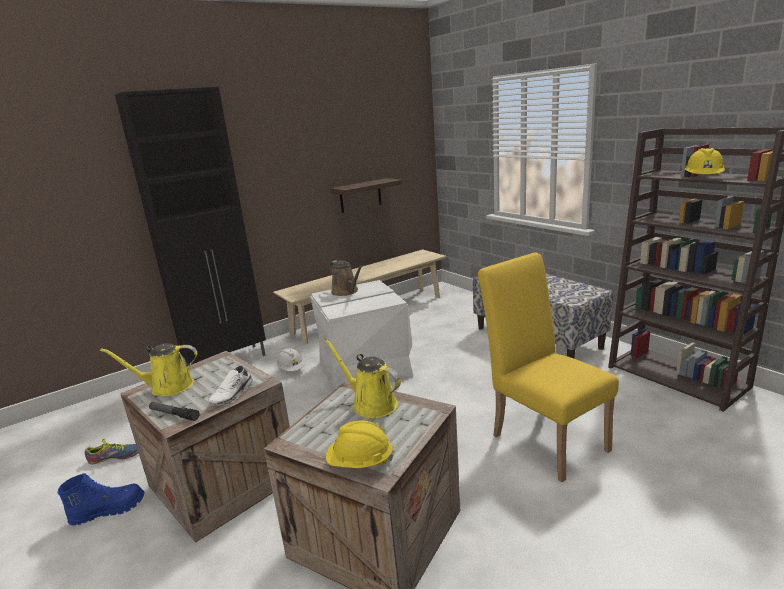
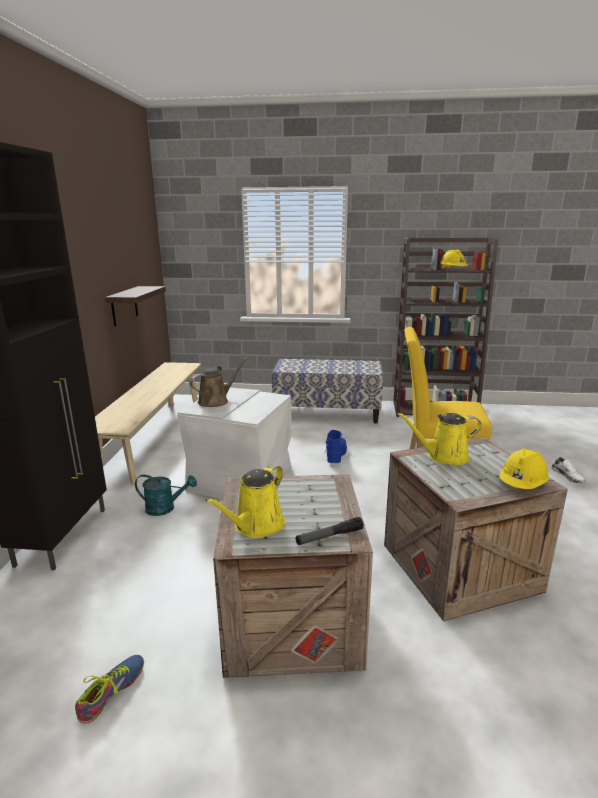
camera: 50 degrees left, 0 degrees up
(108, 510) = (224, 728): blue boot -> blue boot (335, 456)
(233, 394) = (337, 499): white shoe -> white shoe (568, 476)
(291, 369) = (165, 508): white hard hat -> turquoise watering can
(346, 291) = (216, 401): brown watering can -> brown watering can turned 45 degrees counterclockwise

